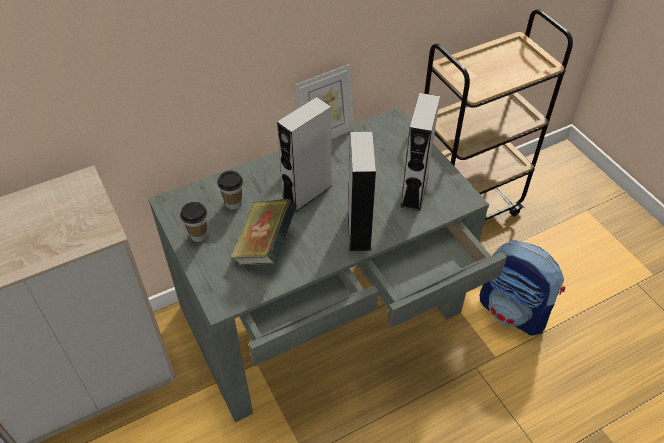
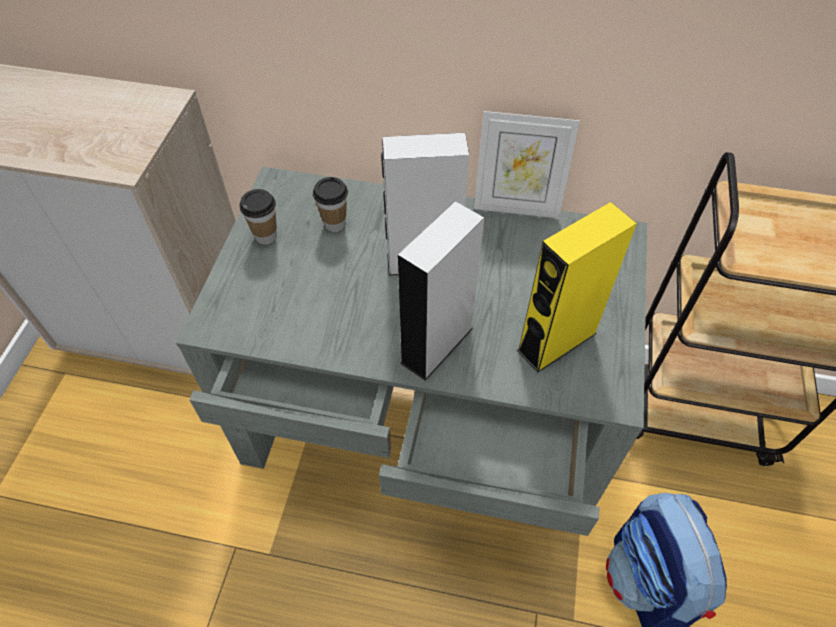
camera: 40 degrees right, 5 degrees up
(265, 246) = (316, 293): book -> none
(414, 190) = (556, 342): grey speaker -> yellow speaker

